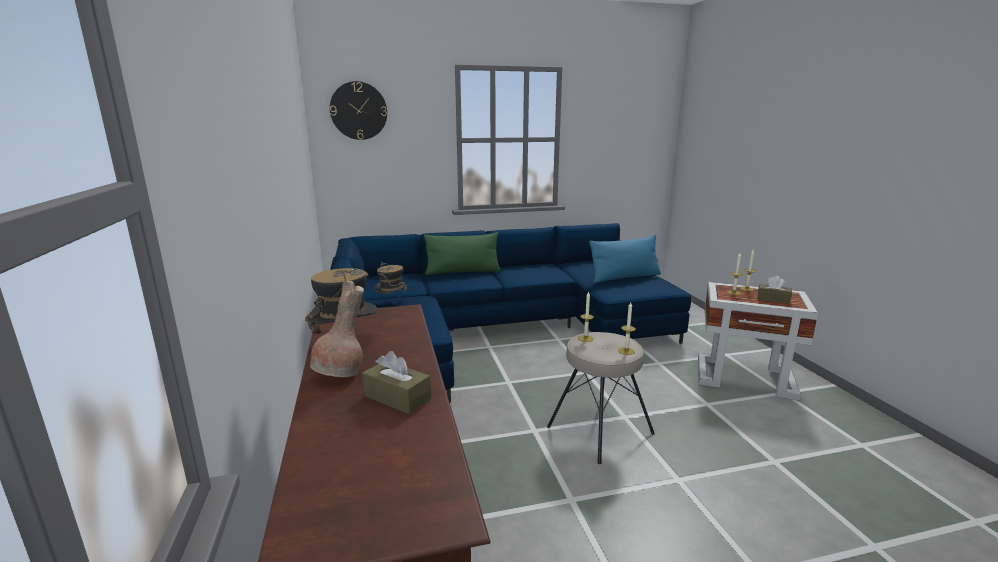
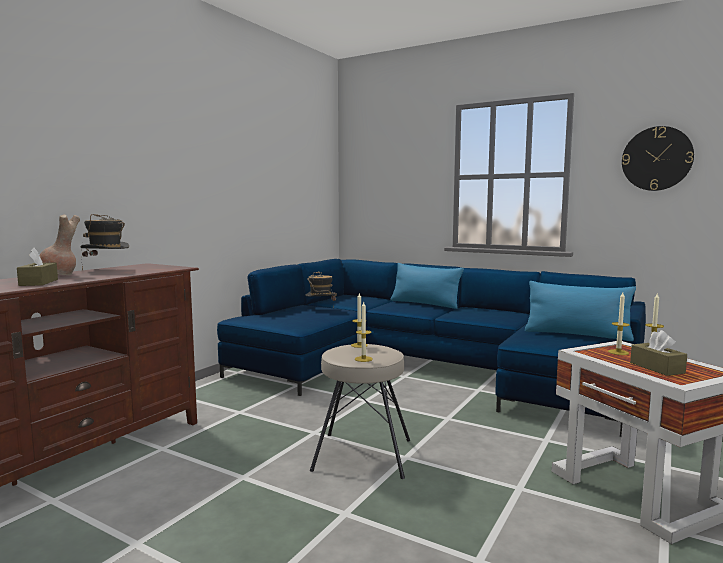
camera: 45 degrees right, 10 degrees down
(358, 111) = (374, 153): wall clock -> wall clock (656, 158)
(463, 272) = (425, 304): green pillow -> blue pillow

